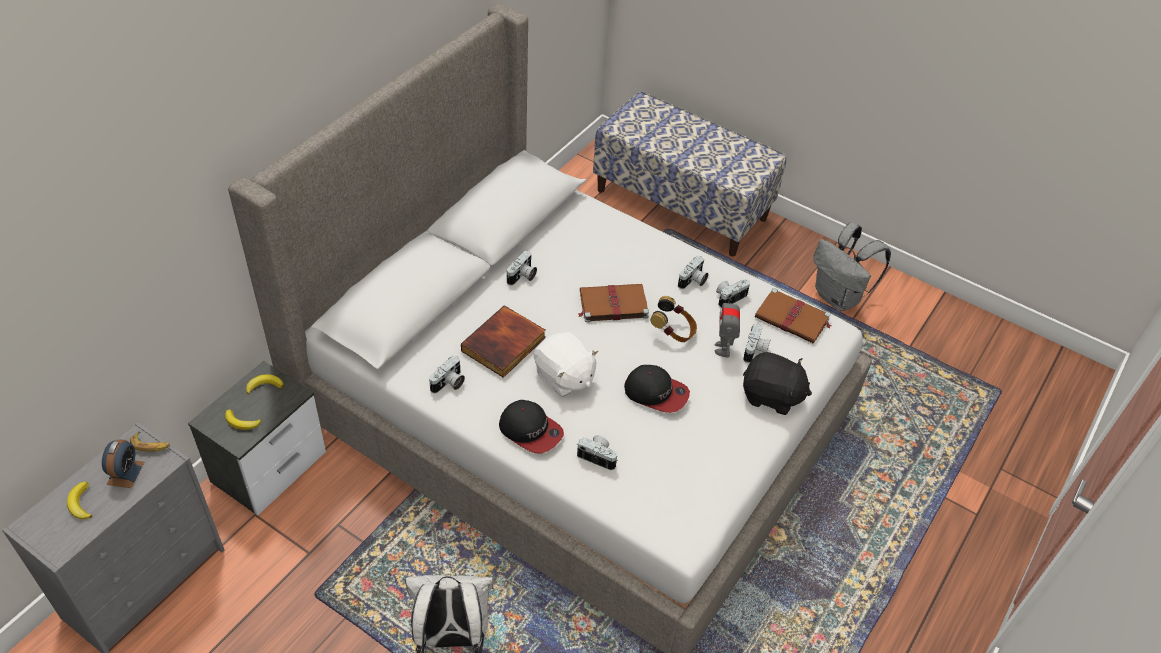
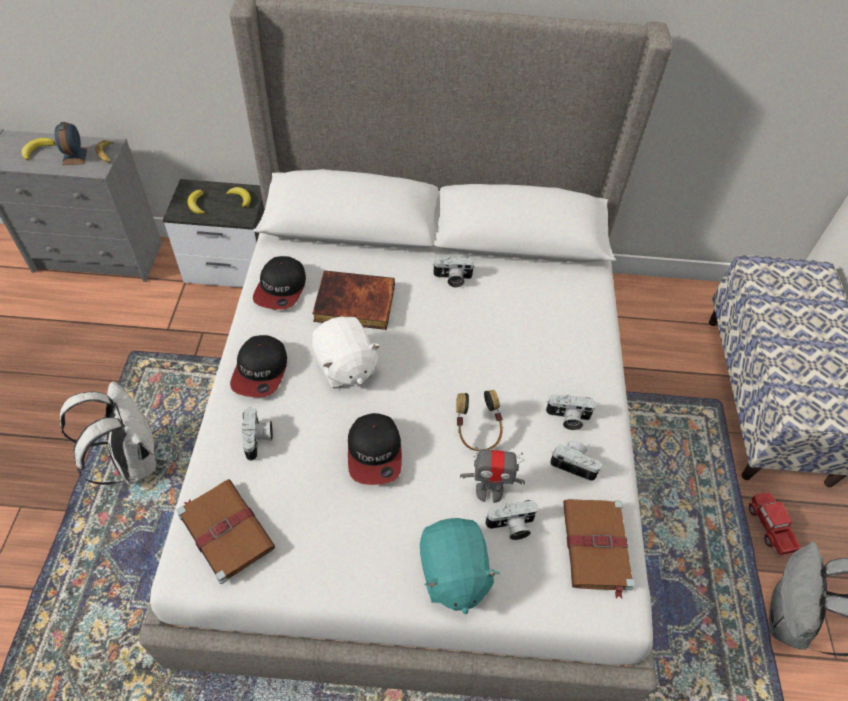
camera: 60 degrees right, 5 degrees up
(125, 473) = (75, 156): alarm clock -> alarm clock turned 105 degrees clockwise
(449, 384) = (281, 288): camera -> cap
(564, 377) = (345, 366): white plush toy -> white plush toy turned 45 degrees counterclockwise
(612, 304) = (472, 362): brown book -> brown book (225, 530)
(723, 349) = (489, 491): toy robot -> toy robot turned 150 degrees counterclockwise
(771, 396) = (452, 574): black plush toy -> turquoise plush toy
(774, 266) = (769, 527): none -> toy truck

